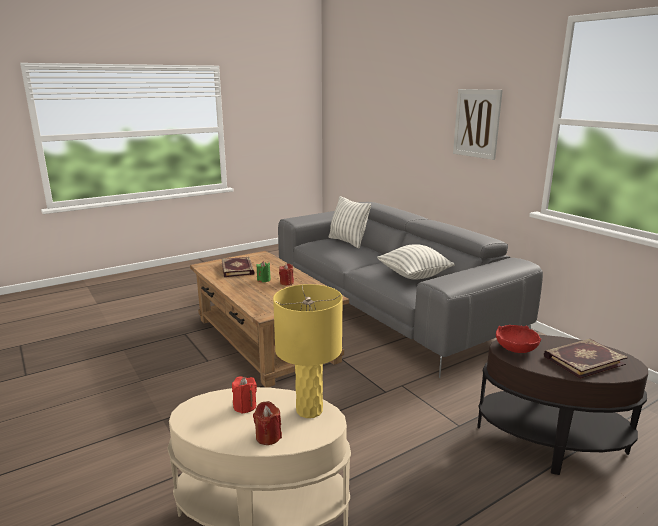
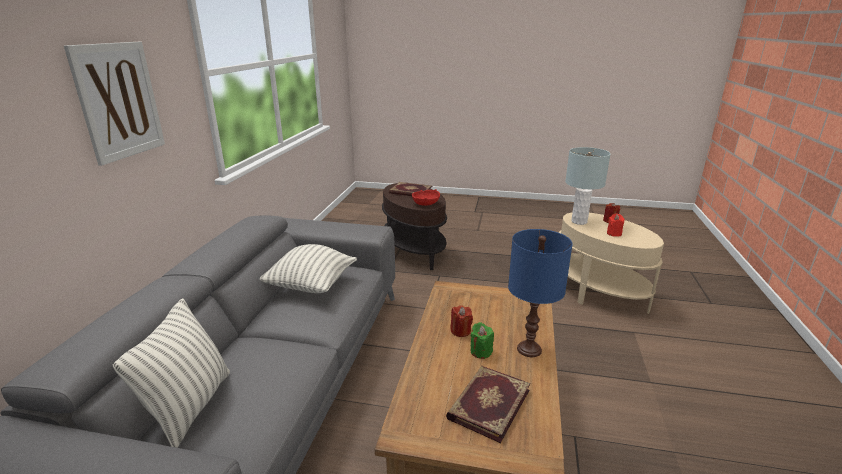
camera: 135 degrees left, 5 degrees up
(239, 289) = (529, 349): none -> blue table lamp
(309, 410) = (579, 221): yellow table lamp -> grey table lamp

